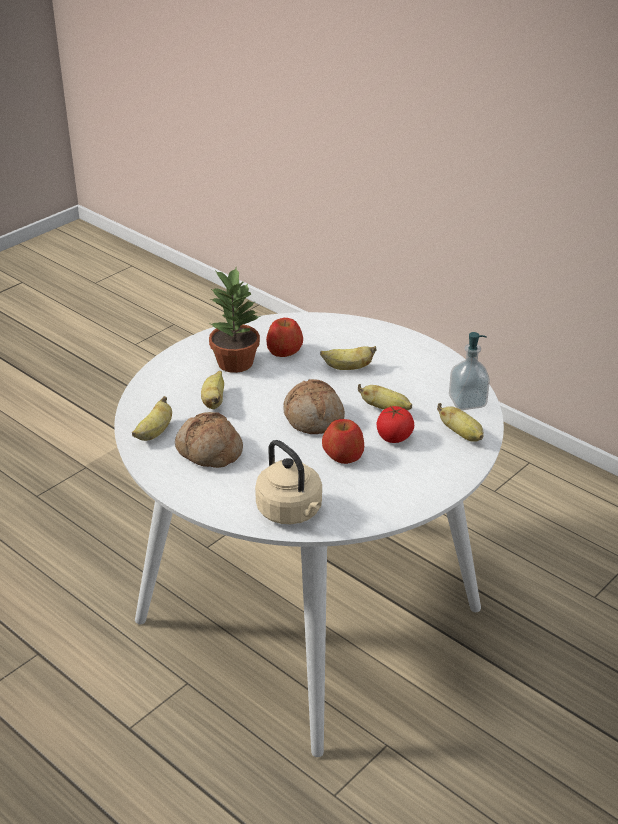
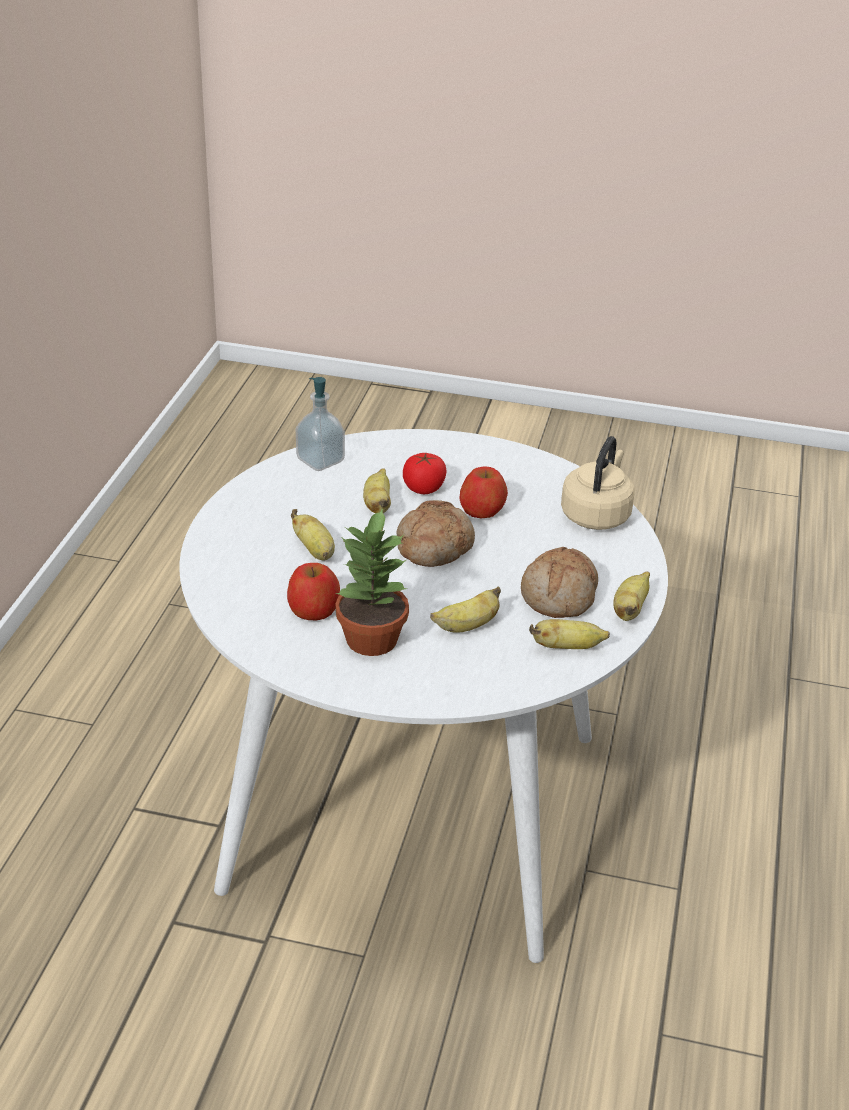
camera: 120 degrees left, 0 degrees up
(462, 435) = (383, 452): banana -> banana (630, 609)

